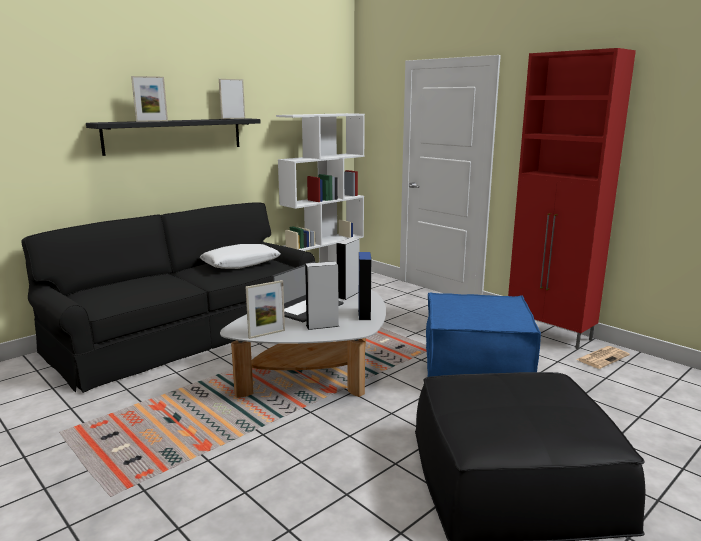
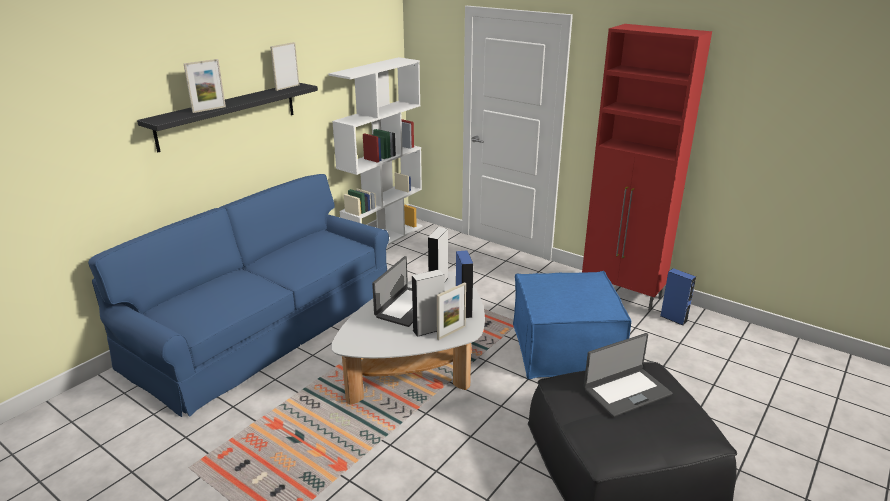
camera: 10 degrees left, 10 degrees up
(187, 333) = (265, 326): black sofa -> blue sofa
(241, 264) = (314, 249): white pillow -> none
(267, 334) = (379, 347): picture frame -> picture frame (451, 332)
(519, 391) = (626, 391): none -> laptop
(602, 357) = (673, 318): newspaper -> blue speaker

